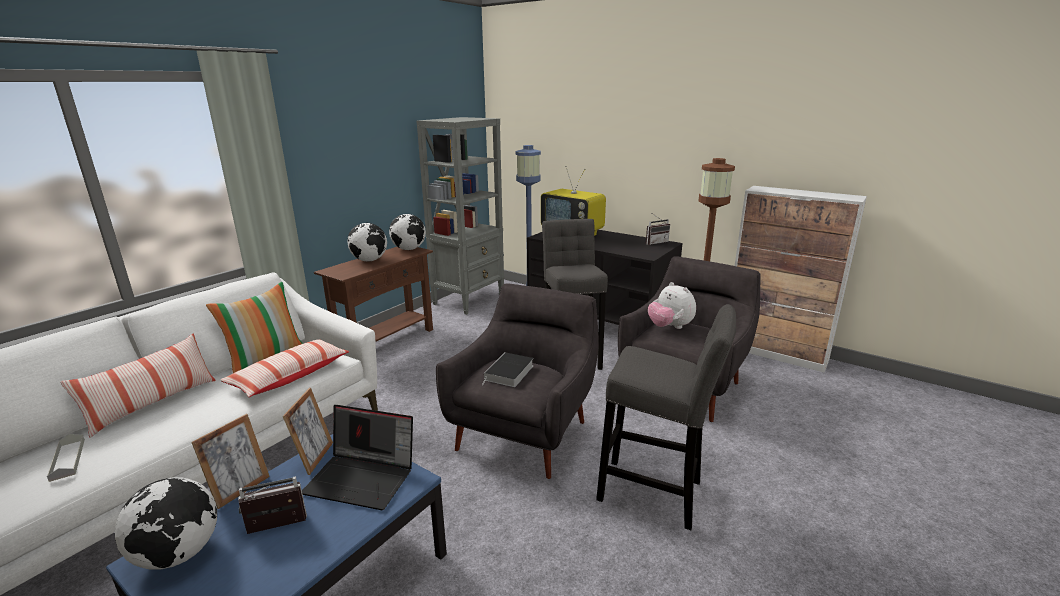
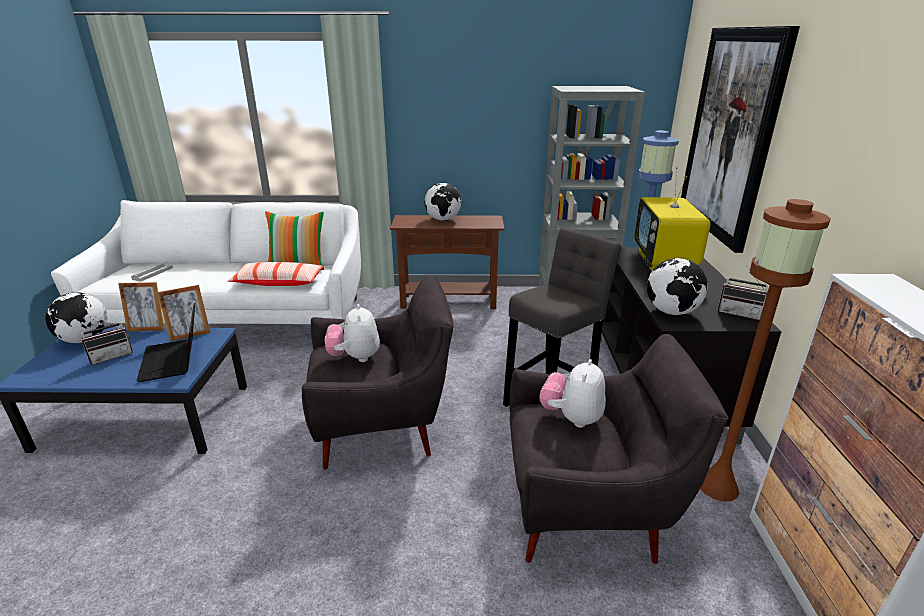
camera: 55 degrees right, 5 degrees up
(153, 404) = (219, 265): pillow -> none
(276, 529) = (111, 356): radio -> radio turned 105 degrees clockwise
(409, 249) = (491, 221): globe -> globe (671, 312)
(509, 373) = (355, 357): book -> plush toy
(575, 141) = (730, 135): none -> picture
(655, 494) = (346, 553): grey stool -> none

